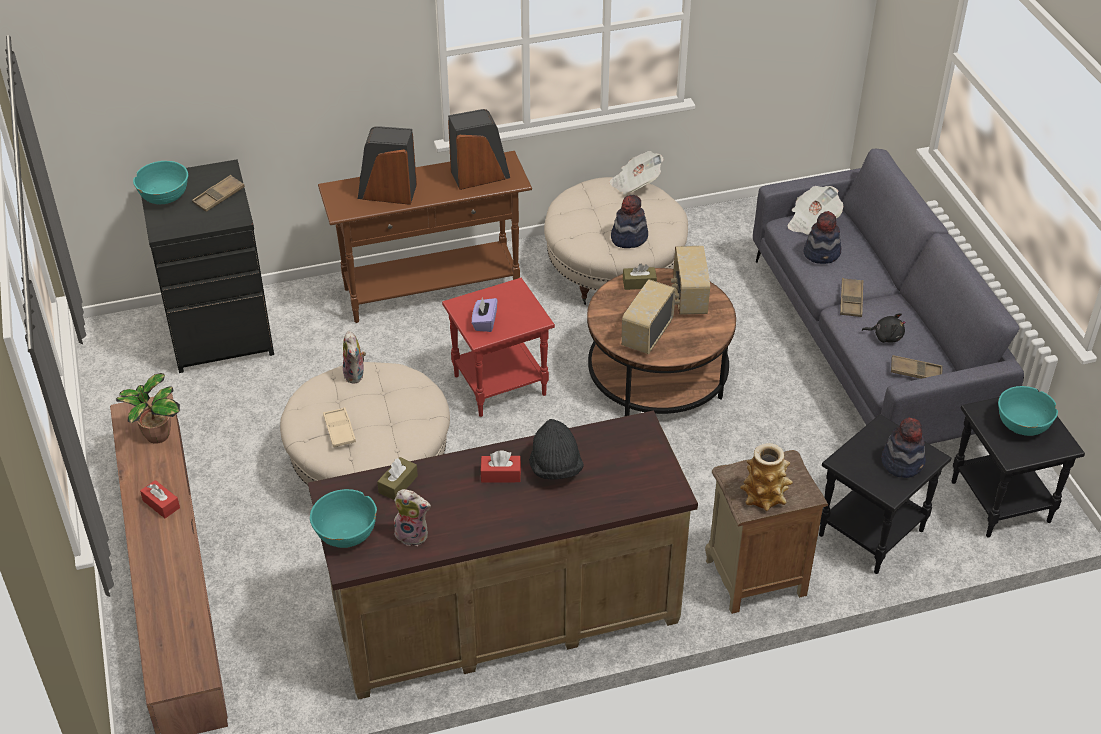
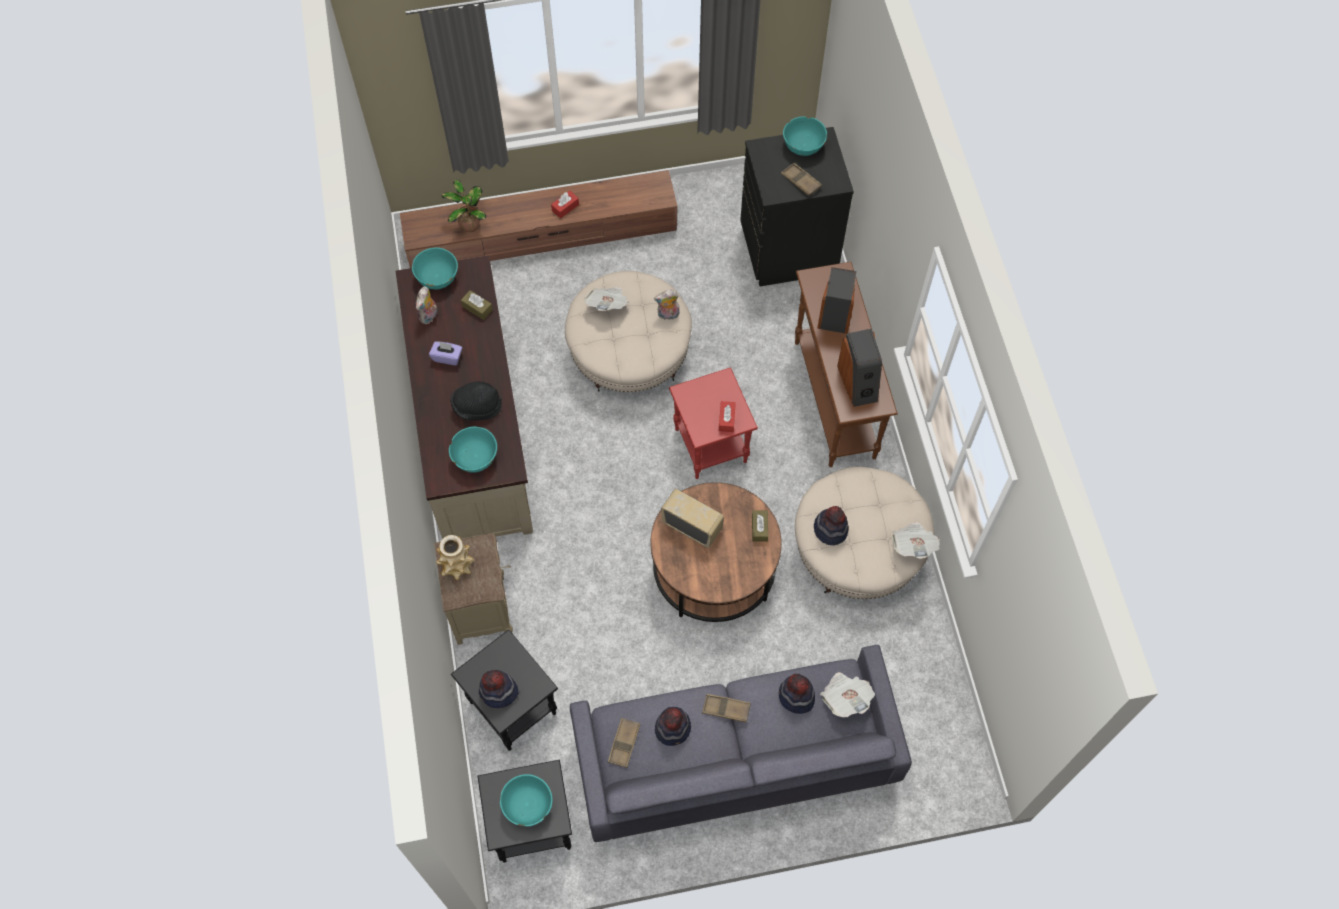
camera: 95 degrees right, 20 degrees up
(156, 436) = (632, 199): potted plant -> potted plant (469, 224)
(339, 430) = (608, 304): beige tray -> newspaper
(484, 322) = (700, 396): purple tissue box -> purple tissue box (447, 357)
(501, 474) = (476, 371): red tissue box -> red tissue box (726, 419)
(631, 461) = (475, 458): none -> turquoise bowl
(688, 297) = (737, 566): radio -> none
(885, 336) = (673, 728): black plush toy -> hat

